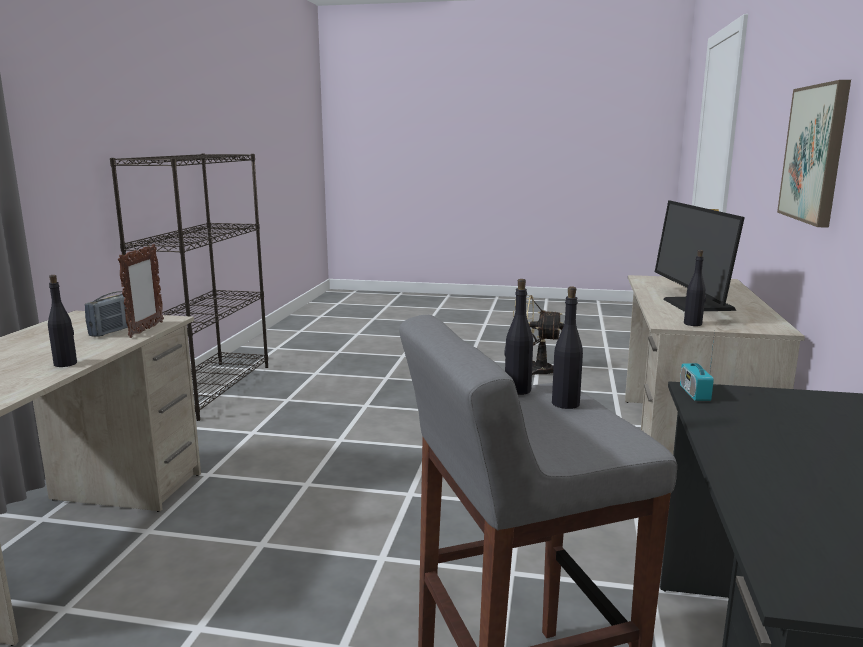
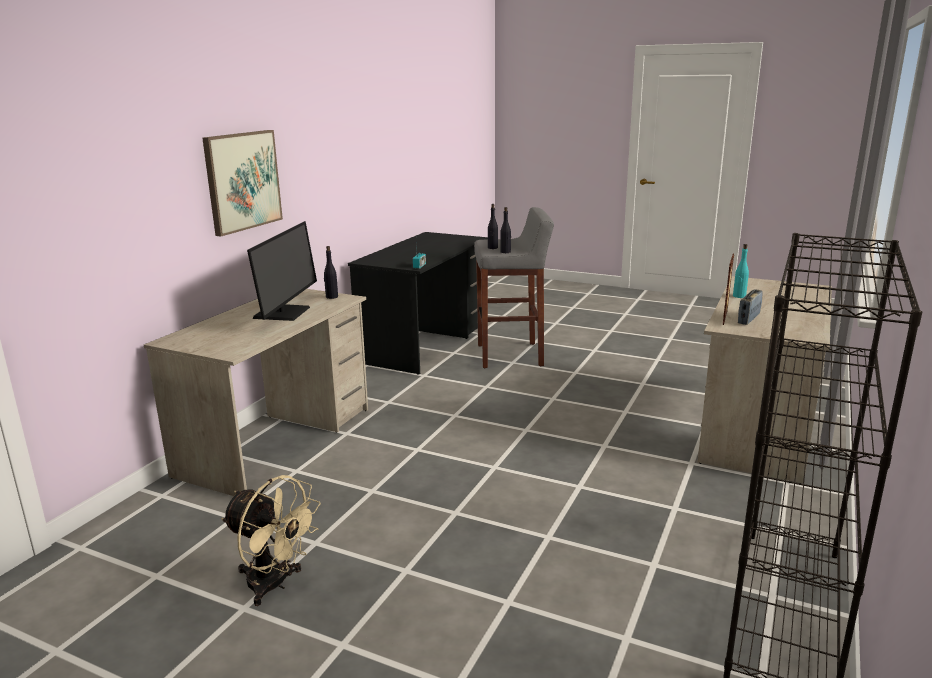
camera: 165 degrees left, 5 degrees up
(66, 364) = (739, 296): black bottle -> turquoise bottle

